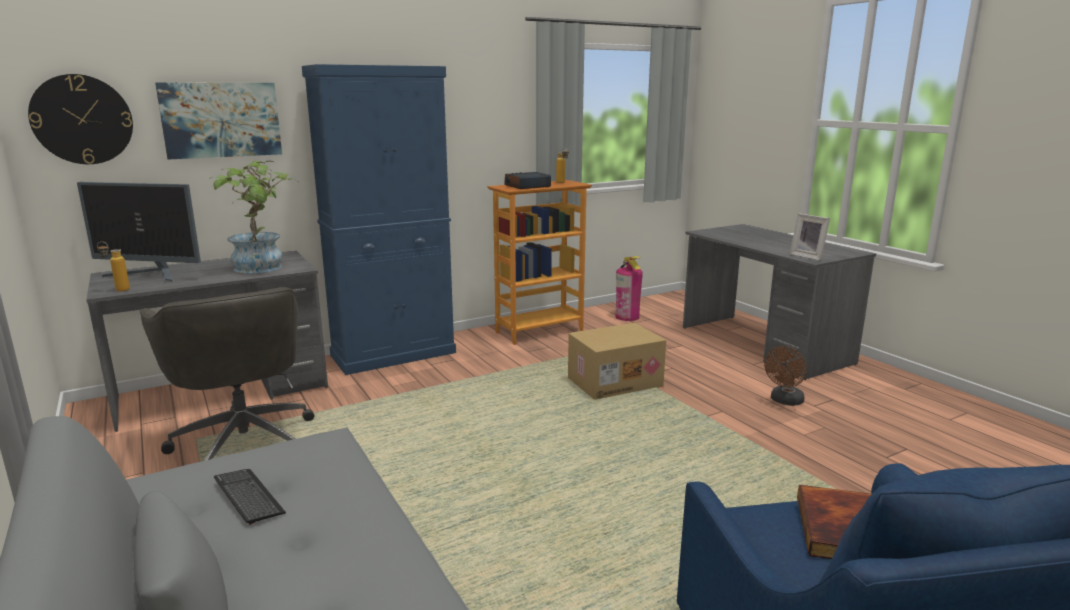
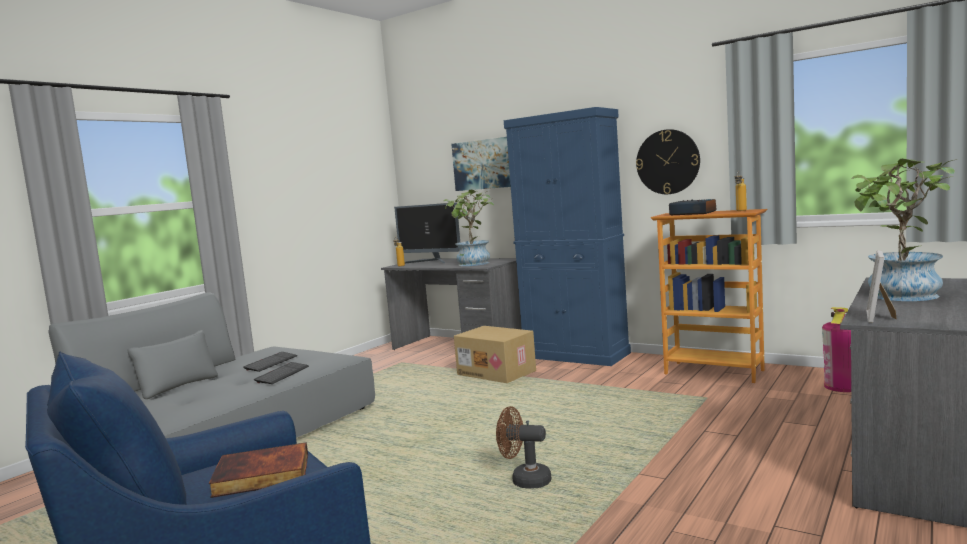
camera: 65 degrees right, 10 degrees down
(82, 119) = (423, 169): wall clock -> wall clock (667, 162)
(151, 275) = (431, 262): monitor -> monitor turned 45 degrees counterclockwise
(244, 441) = (409, 370): grey office chair -> none
(348, 494) = (282, 374): none -> keyboard
(614, 381) = (652, 422): cardboard box -> cardboard box (497, 372)
(760, 242) = (900, 297): none -> potted plant
(784, 401) = (753, 506): brown fan -> brown fan (525, 480)

